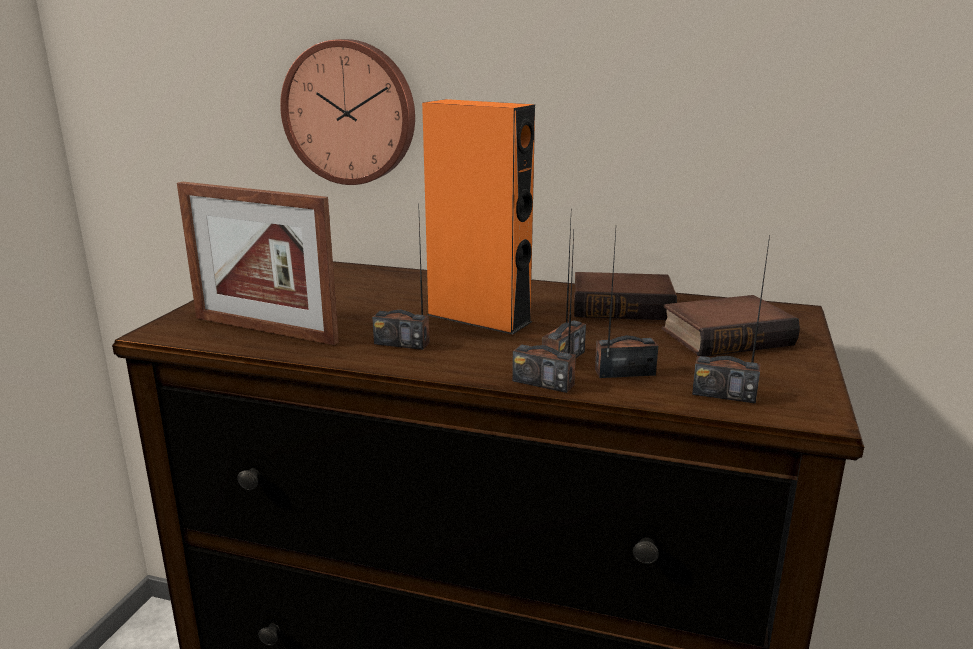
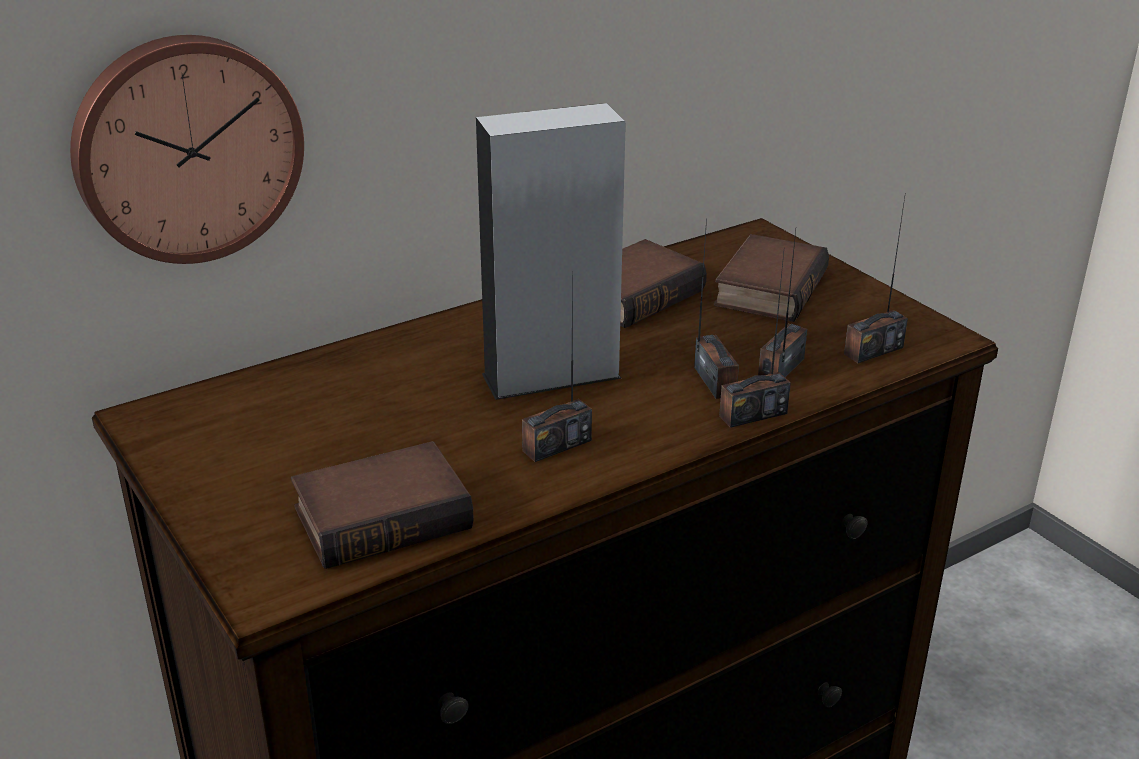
camera: 50 degrees left, 10 degrees up
(264, 330) = (383, 514): picture frame -> book
(479, 318) = (551, 375): orange speaker -> grey speaker

